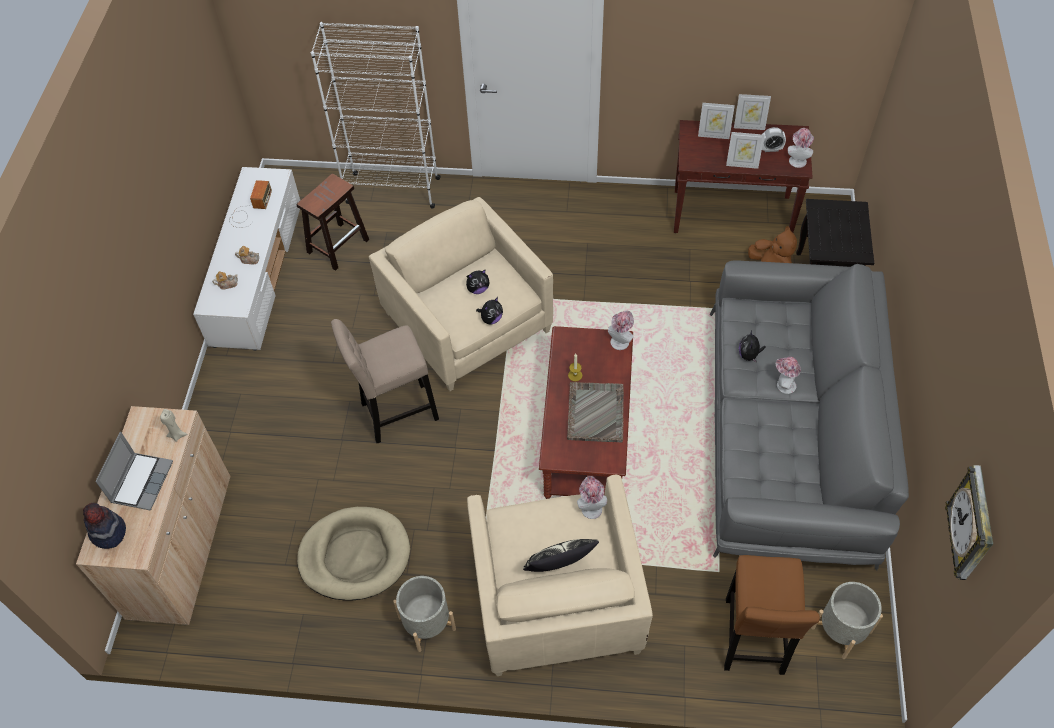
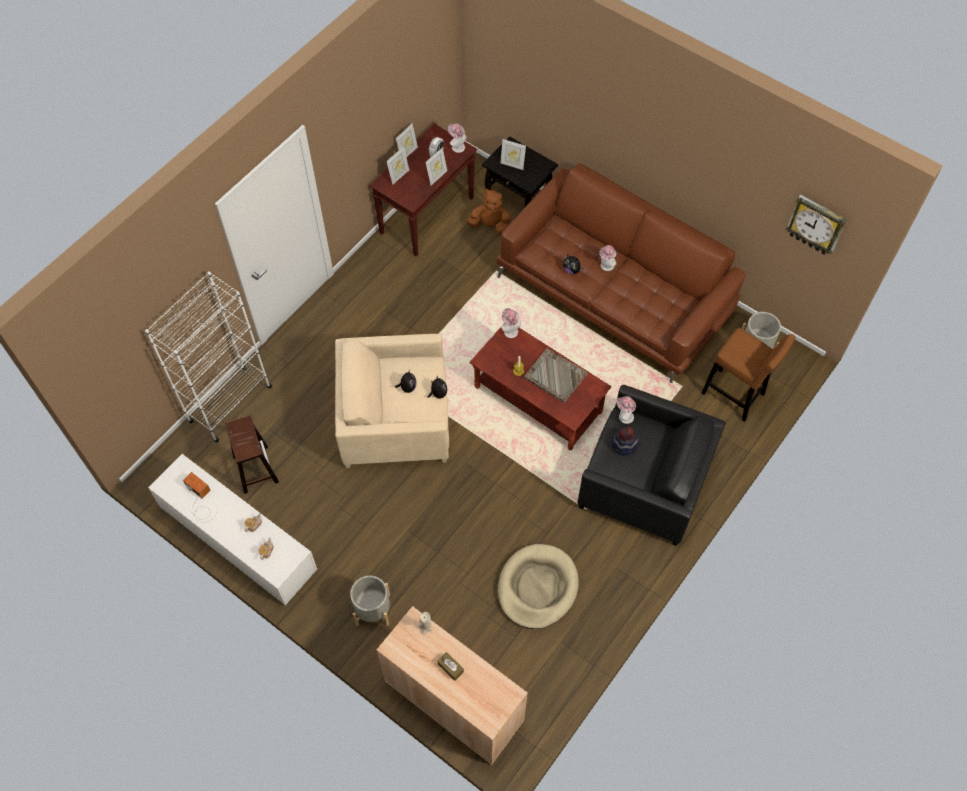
camera: 60 degrees left, 5 degrees up
(108, 532) = (480, 707): hat -> hat (624, 445)
(141, 481) = (450, 667): laptop -> brown tissue box
(395, 413) = (440, 506): beige stool -> none
(427, 623) = (615, 568): grey planter -> grey planter (373, 609)
(555, 597) = (643, 484): beige armchair -> black armchair
(560, 569) = (656, 457): pillow -> none
(788, 434) = (615, 293): grey sofa -> brown sofa
(832, 224) = (512, 164): none -> picture frame

